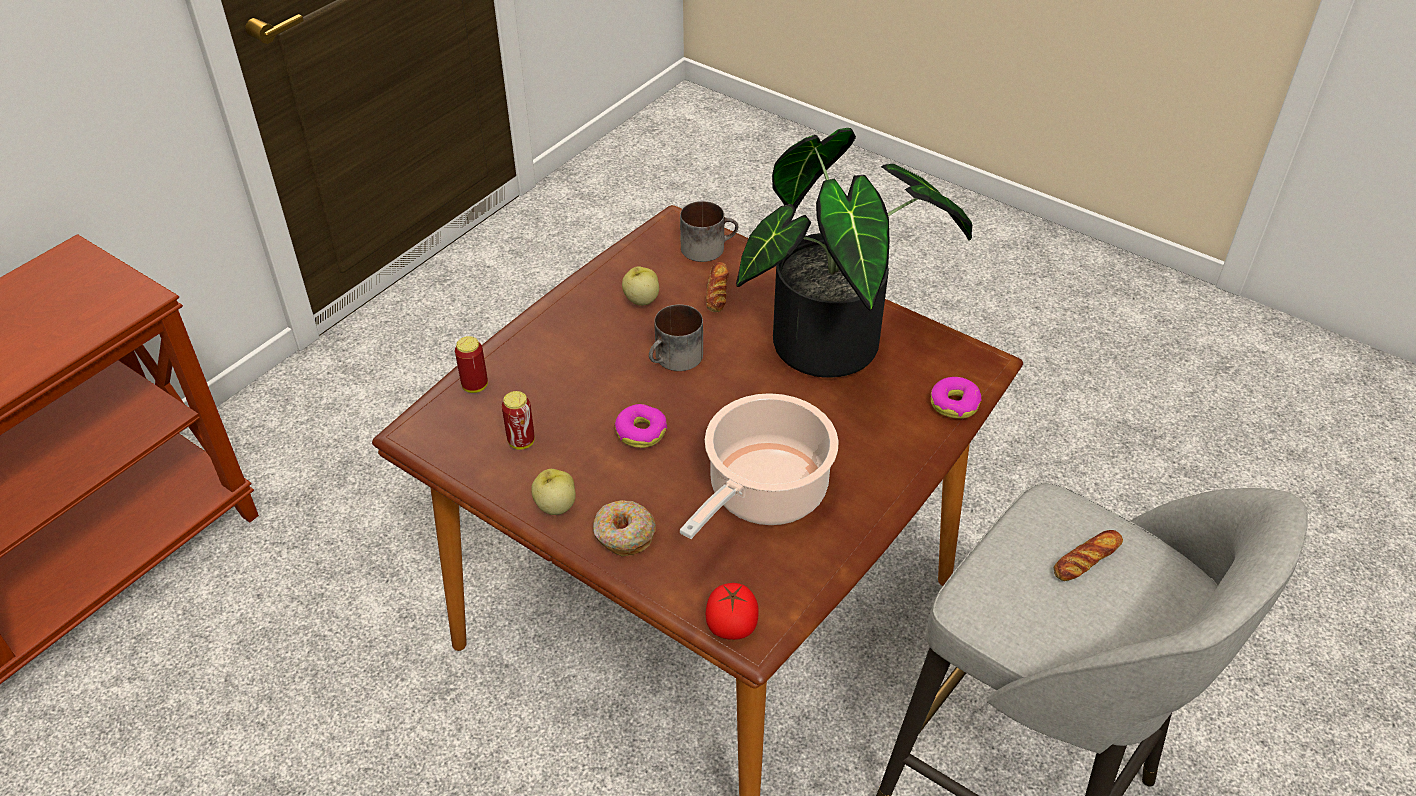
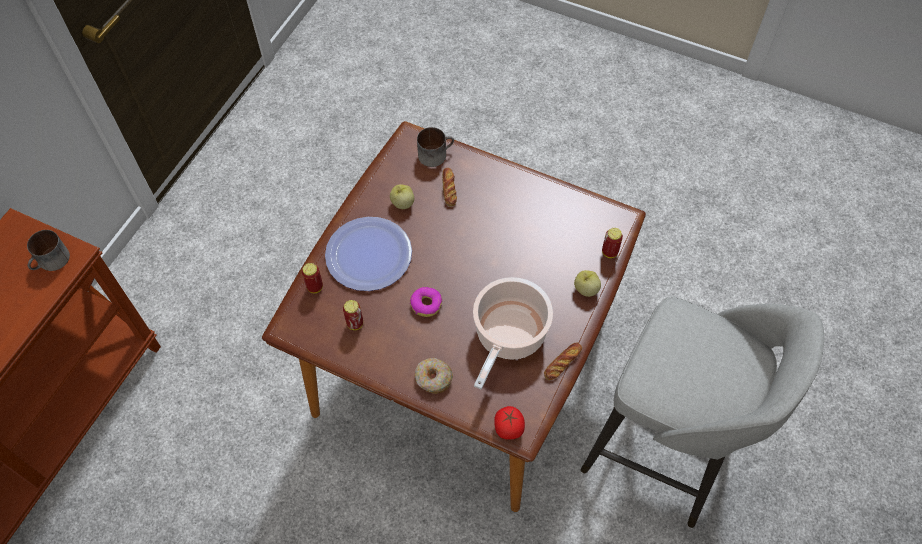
camera: 10 degrees left, 15 degrees up
(555, 506) = (387, 365): apple -> apple (586, 289)
(570, 356) = (368, 254): none -> plate
(675, 359) = (435, 246): mug -> mug (52, 262)
(839, 347) = (533, 220): potted plant -> none
(954, 404) = (609, 252): donut -> can
(1086, 559) = (699, 349): bread -> bread (562, 362)

